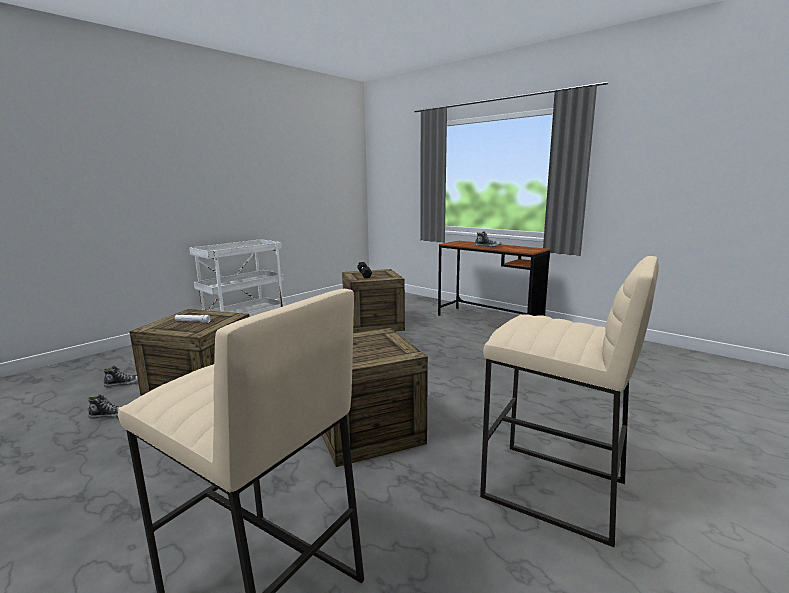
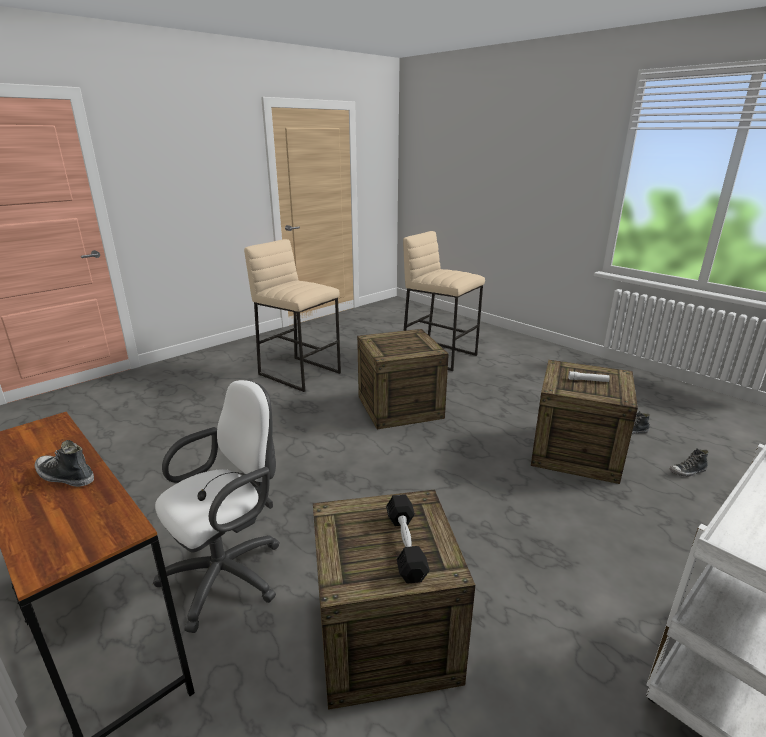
camera: 175 degrees left, 10 degrees up
(451, 332) = (230, 573): none -> white office chair

